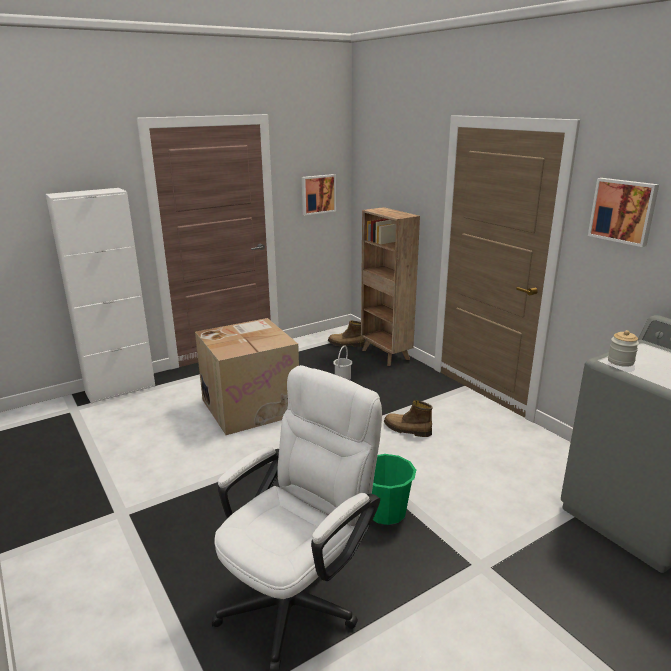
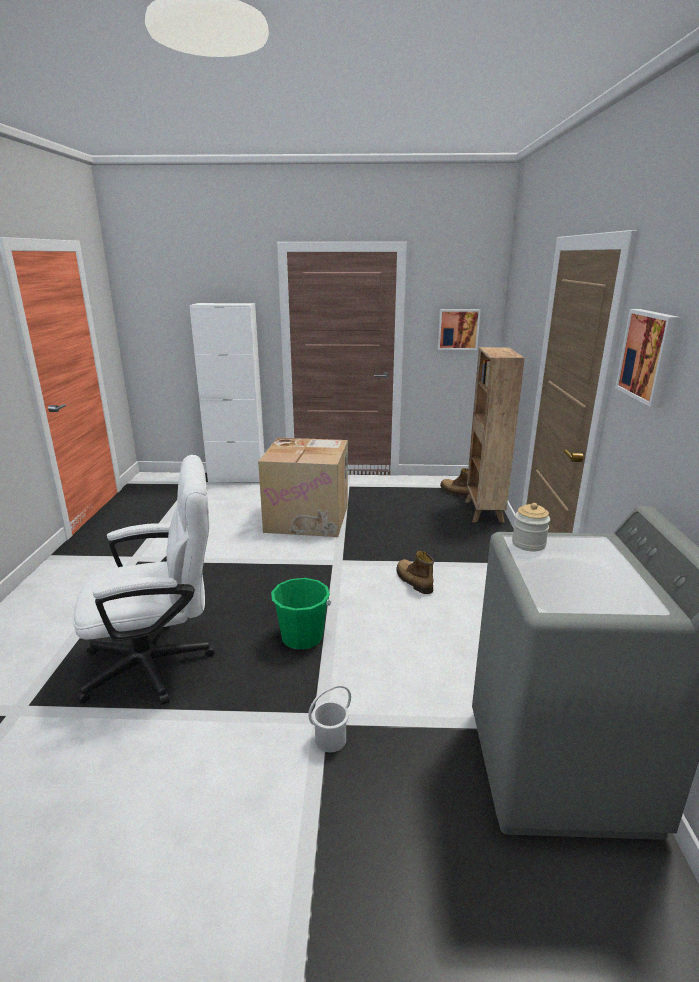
camera: 35 degrees right, 0 degrees up
(342, 377) = (414, 519): white bucket -> white bucket (330, 739)

